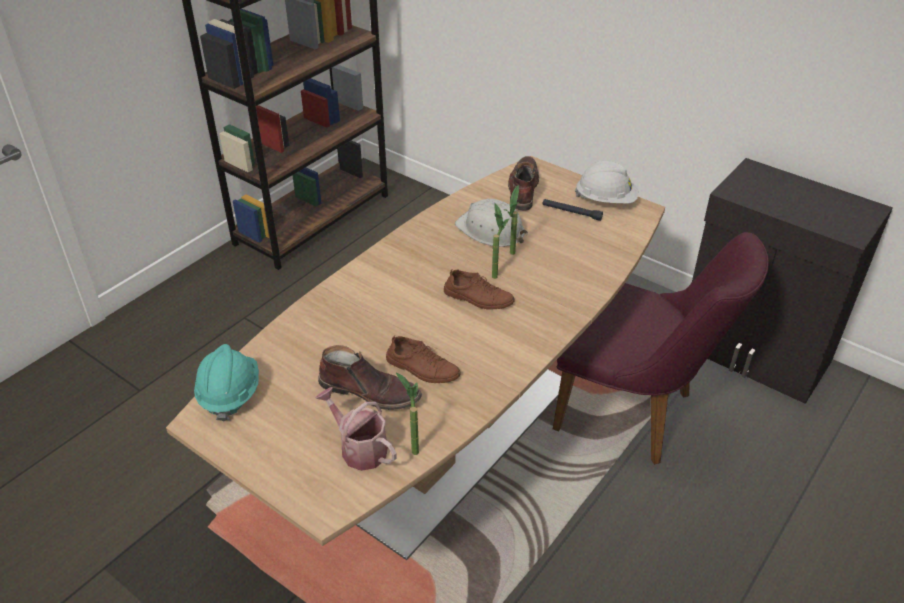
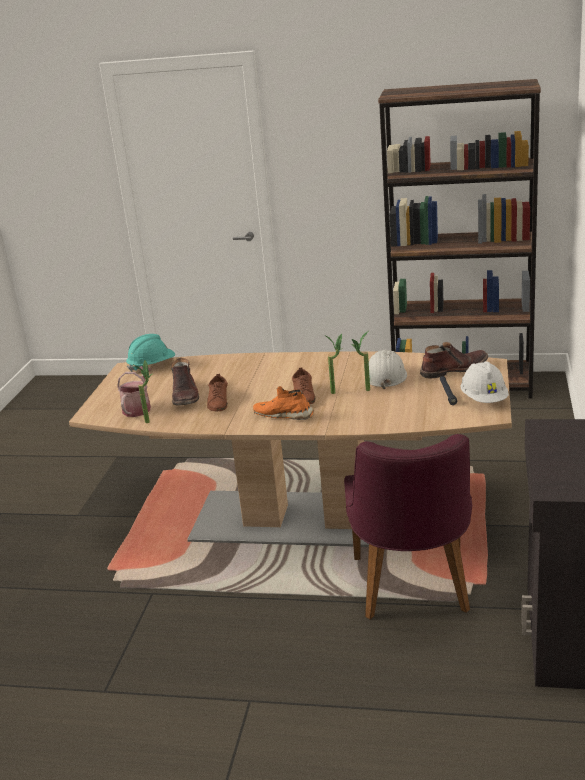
camera: 65 degrees right, 15 degrees down
(515, 330) = (284, 415): none -> orange shoe

